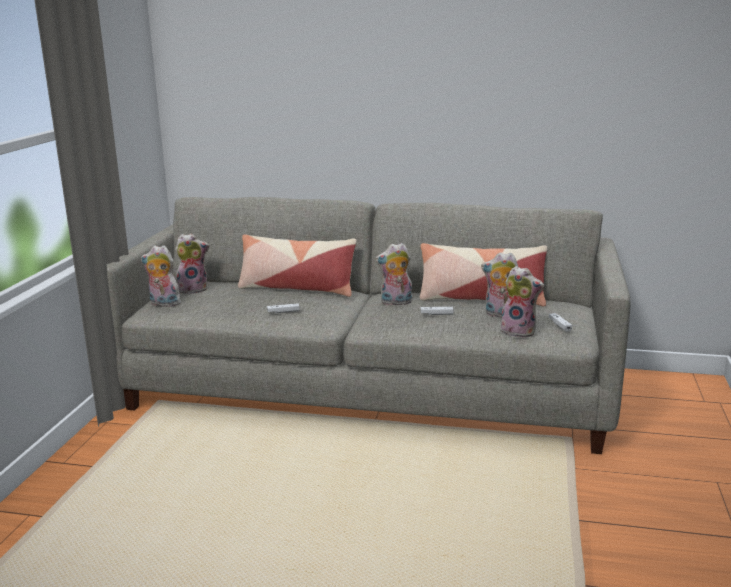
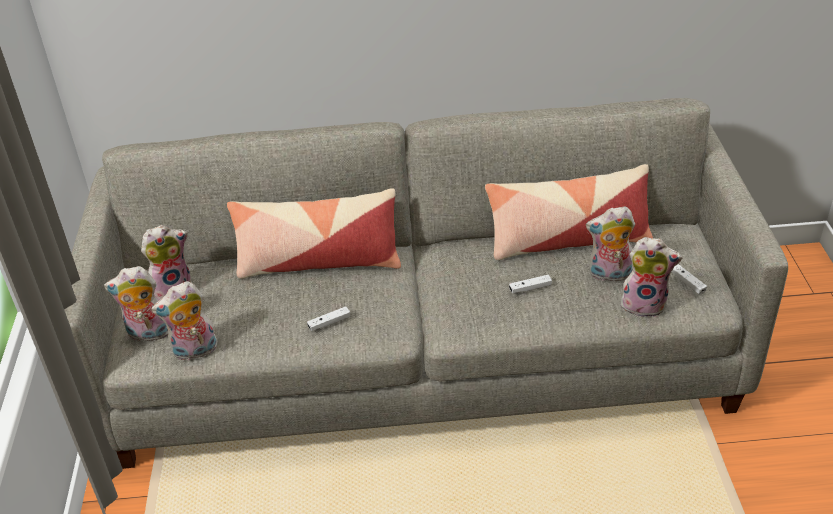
camera: 15 degrees left, 20 degrees up
(395, 303) = (463, 269): plush toy -> plush toy (194, 352)

